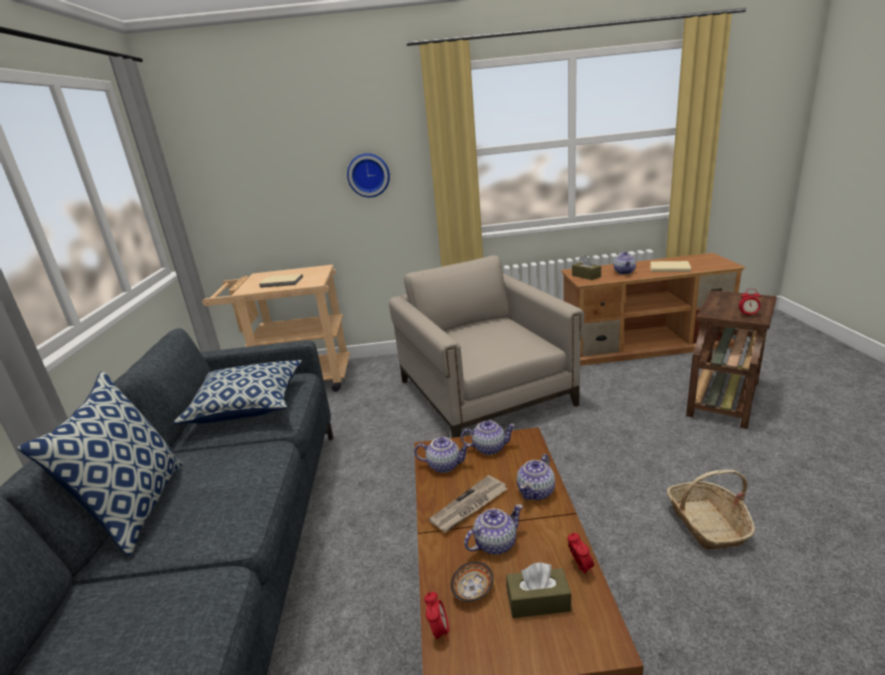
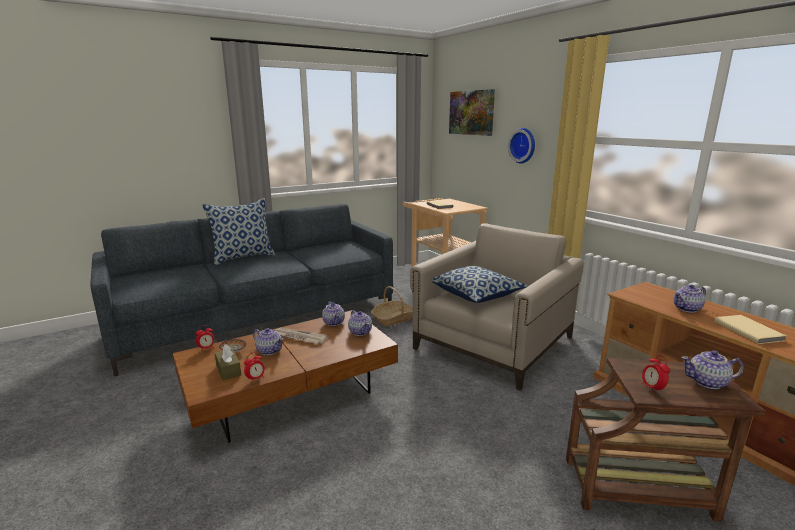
camera: 60 degrees right, 5 degrees down
(248, 405) = (330, 251): pillow -> pillow (476, 295)
(260, 145) = (471, 112): none -> picture
(536, 491) = (321, 355): teapot -> teapot (708, 382)
(586, 276) = (642, 293): brown tissue box -> none
(707, 524) = (395, 483): basket -> basket (393, 319)

